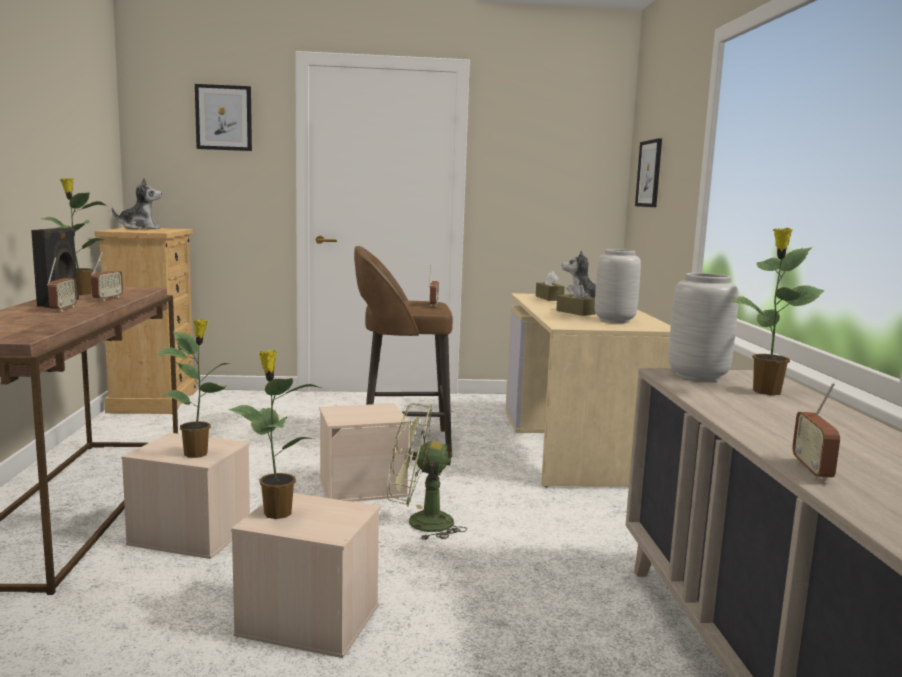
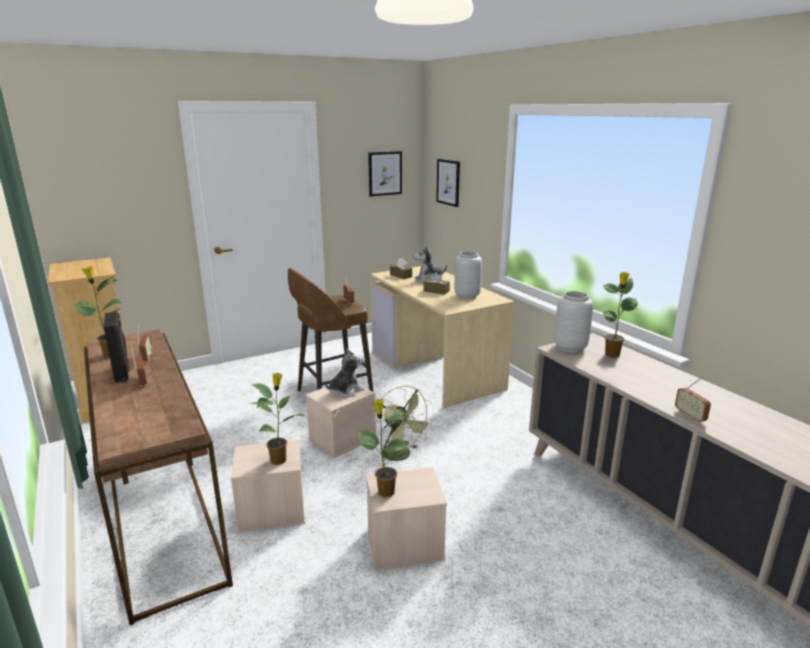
camera: 25 degrees left, 10 degrees up
(140, 228) = (70, 266): plush toy -> plush toy (345, 391)
(224, 118) = (123, 161): picture -> picture (385, 173)
(419, 523) = (401, 456): green fan -> green fan turned 105 degrees counterclockwise

